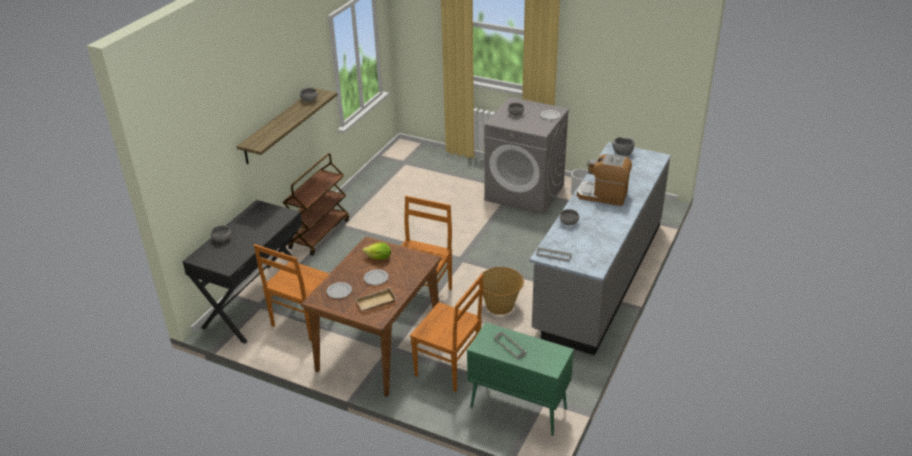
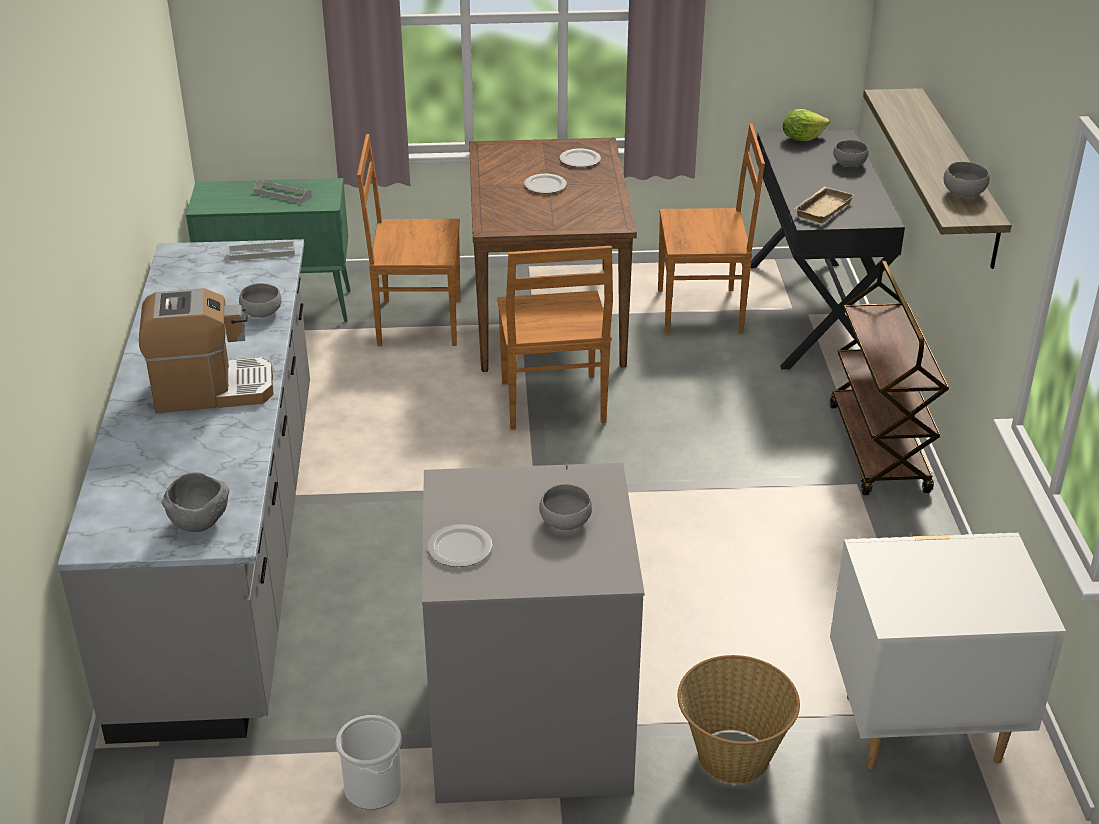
camera: 150 degrees right, 0 degrees up
(303, 322) = (703, 311): brown chair -> brown chair turned 90 degrees clockwise
(376, 303) = (509, 161): beige tray -> beige tray (821, 208)
(378, 258) = (572, 209): lettuce -> lettuce (801, 138)
(415, 162) = (921, 727): none -> white nightstand
(500, 305) = (397, 429): basket -> basket (732, 757)

